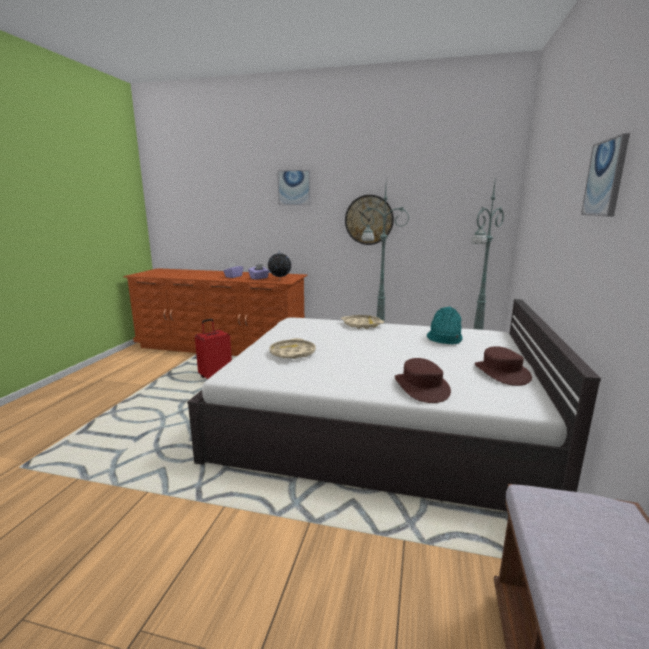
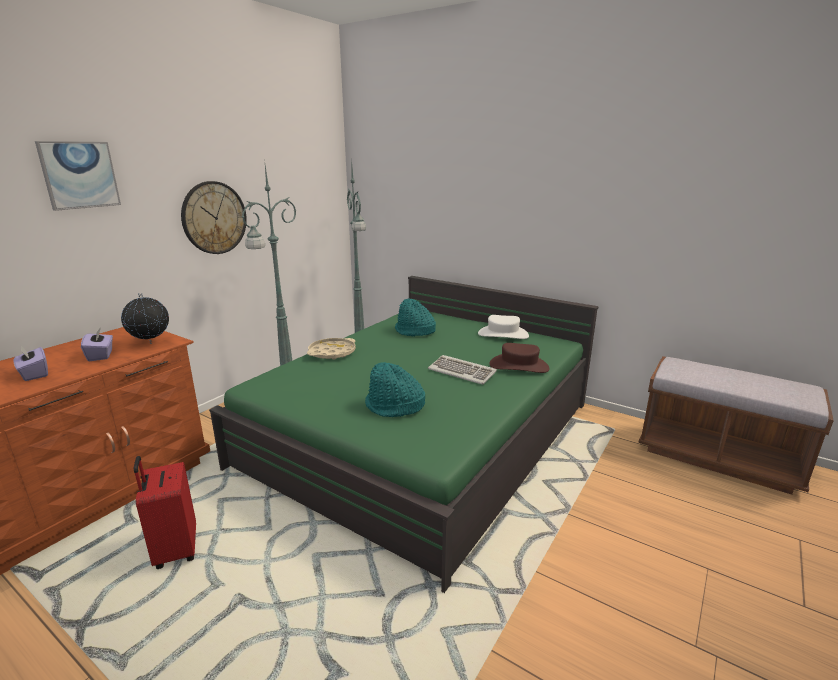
camera: 70 degrees left, 5 degrees up
(292, 353) = (394, 406): beige tray -> turquoise hat
(376, 365) = (462, 372): none -> keyboard
(379, 421) = (423, 434): white bed -> green bed
(501, 373) = (503, 334): brown hat -> white hat
(605, 178) = (550, 177): picture -> none

